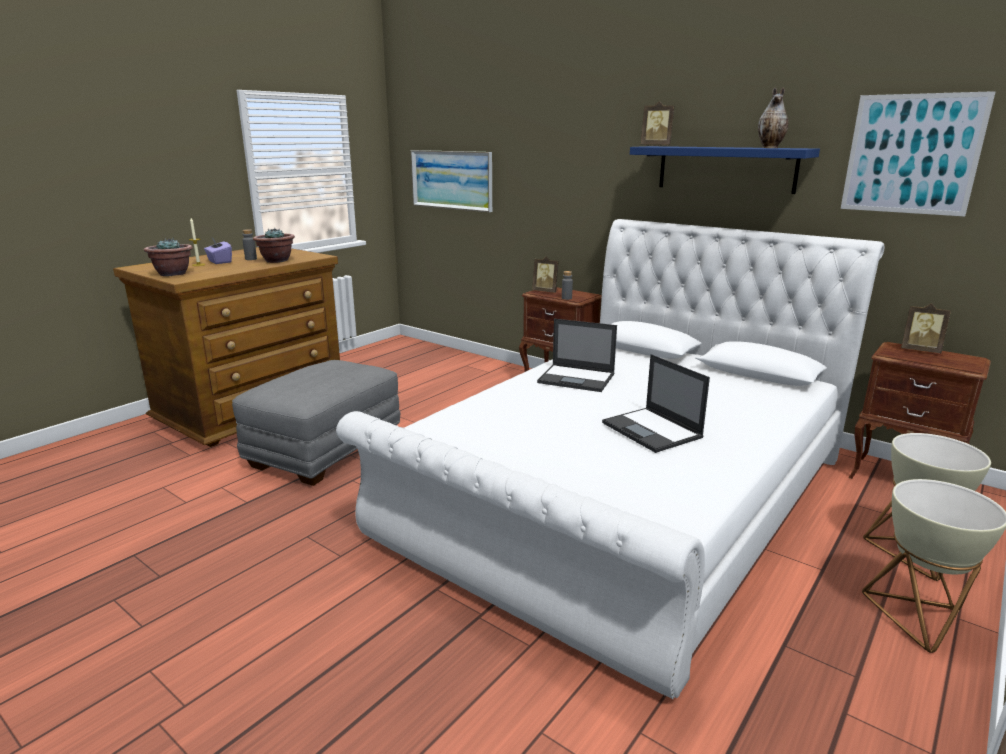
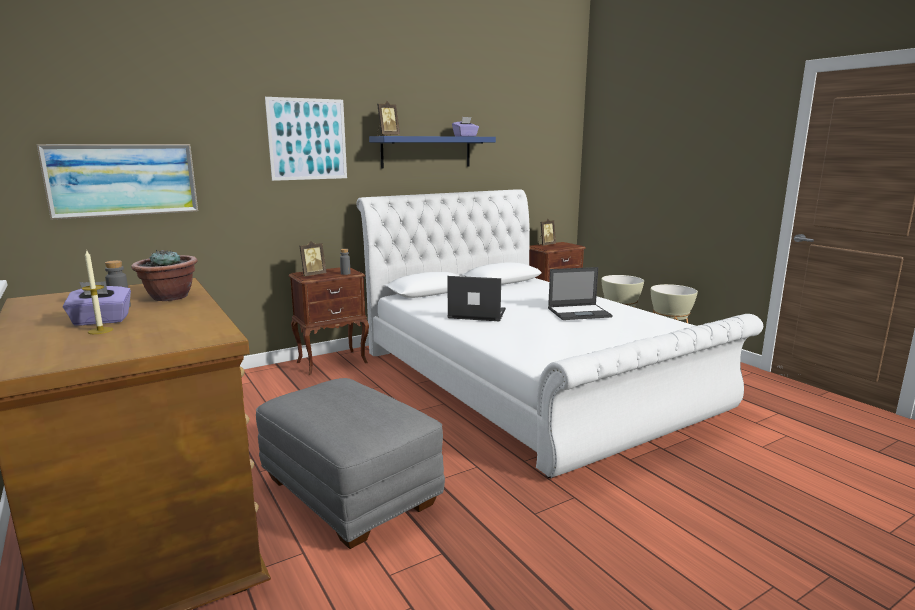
camera: 70 degrees left, 5 degrees down
(173, 274) = (155, 342): potted plant -> none
(577, 378) = (476, 314): laptop -> laptop turned 120 degrees counterclockwise
(770, 148) = (465, 136): vase -> purple tissue box
(912, 154) = (518, 139): picture -> picture (307, 139)

